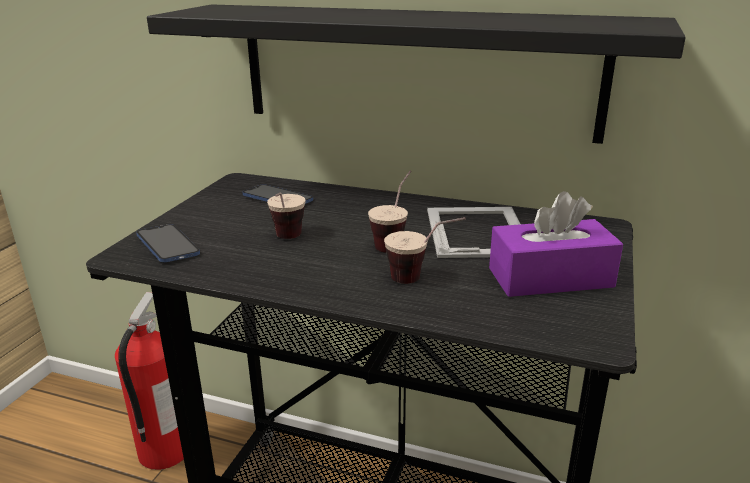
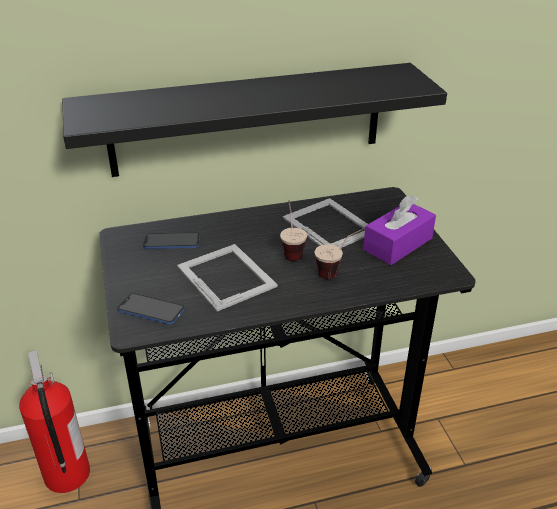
camera: 35 degrees left, 10 degrees up
(286, 241) = (226, 275): cup -> picture frame

